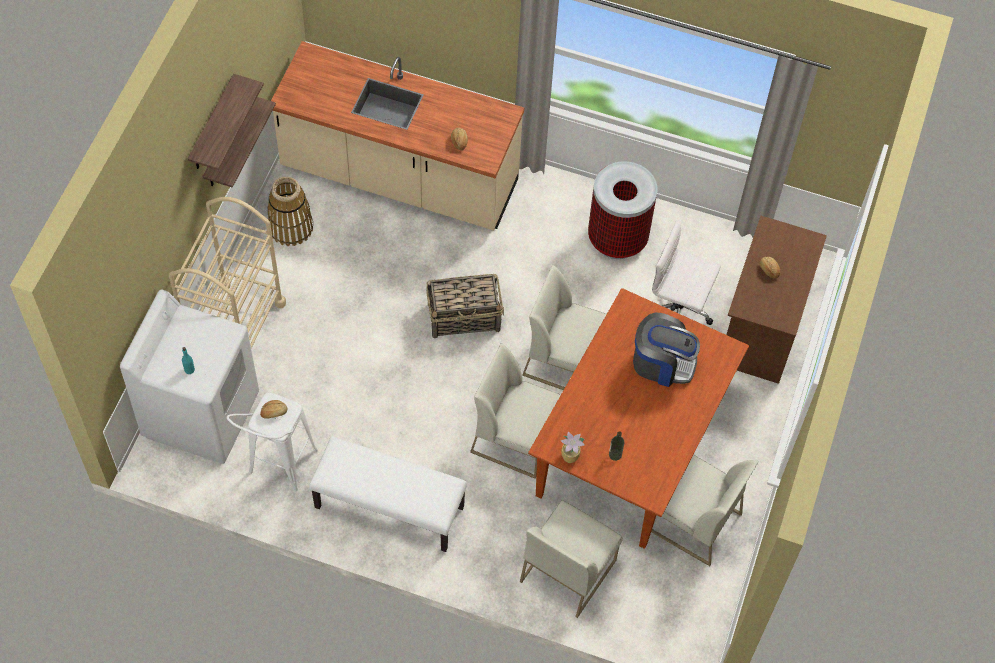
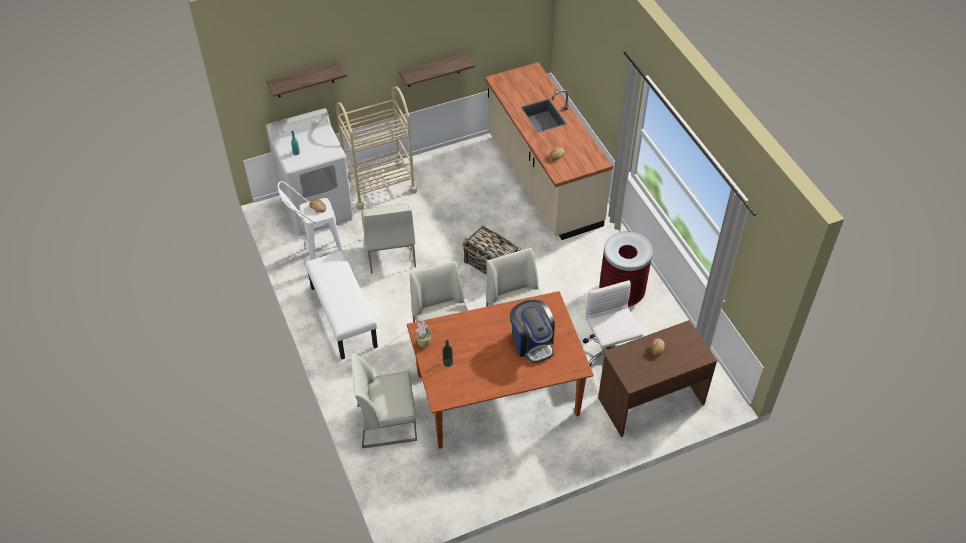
camera: 50 degrees right, 10 degrees down
(212, 125) = (420, 44): shelf -> shelf (305, 80)
(291, 227) = (461, 163): basket -> none
(693, 522) = (481, 460): white chair -> white chair (390, 252)

